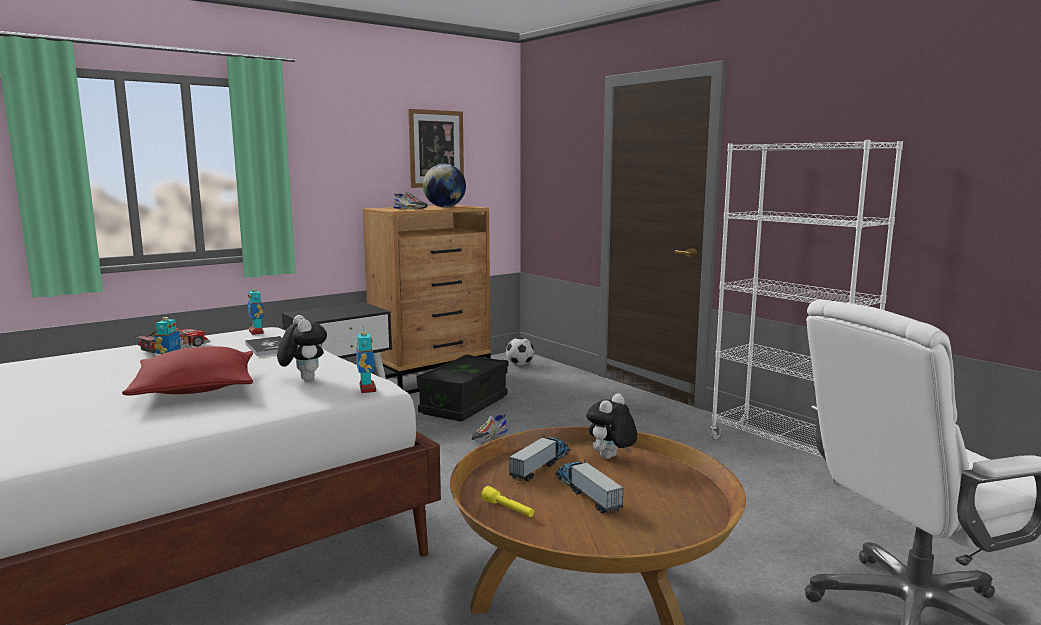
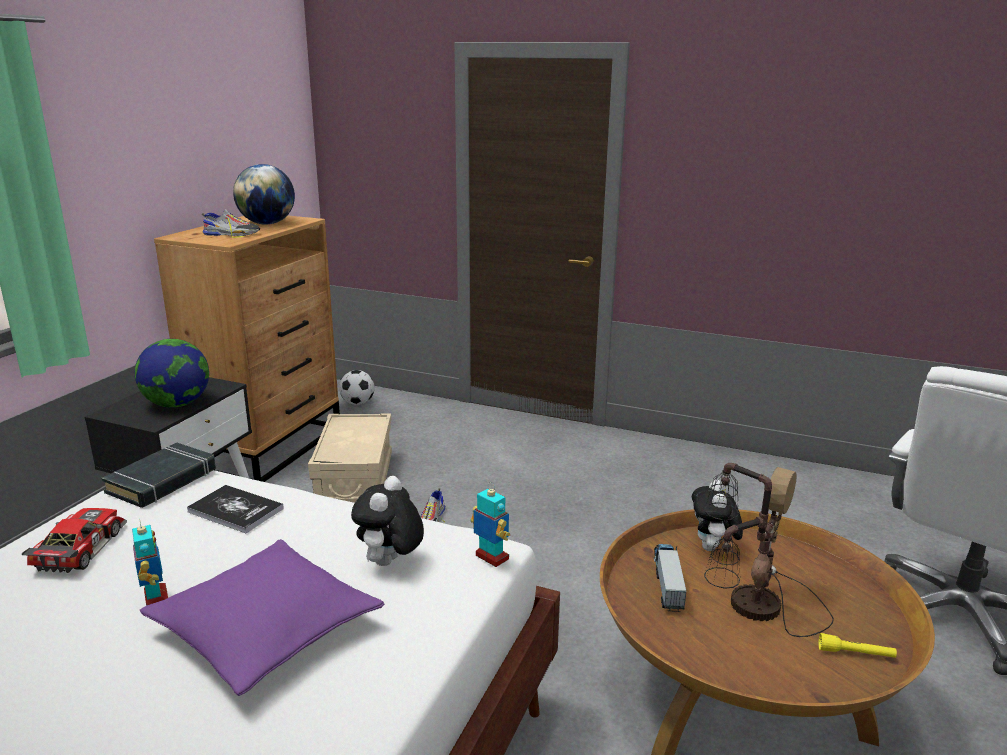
camera: 30 degrees left, 10 degrees up
(195, 388) = (265, 629): red pillow -> purple pillow
(256, 332) = (162, 481): toy robot -> black book
(303, 379) = (390, 563): plush toy -> plush toy turned 105 degrees counterclockwise
(336, 314) = (177, 404): none -> globe
(436, 149) = (227, 137): picture -> none
(464, 405) = (355, 480): black storage box -> beige storage box
(508, 509) = (713, 656): yellow flashlight -> yellow flashlight (856, 653)
(586, 494) = (751, 606): toy truck -> table lamp
(786, 453) = (721, 464): white bookcase -> none

